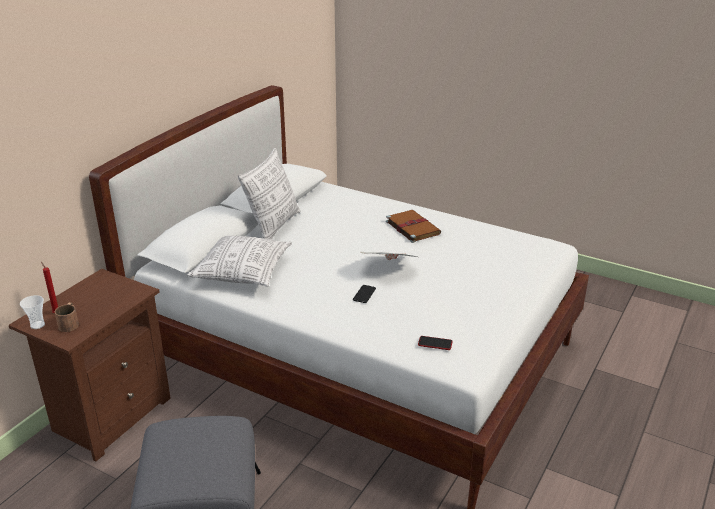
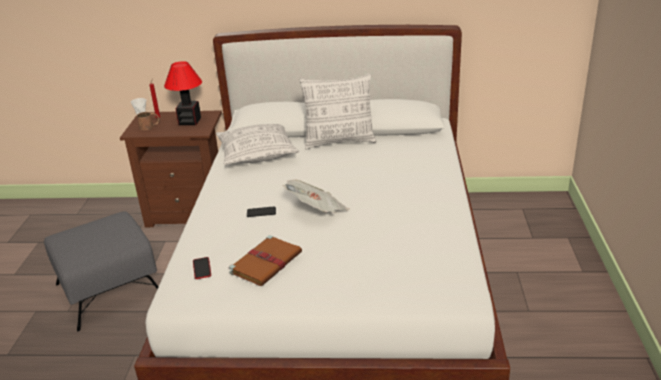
camera: 65 degrees right, 0 degrees up
(99, 293) = (189, 121): none -> table lamp
(412, 227) = (408, 200): brown book -> brown book (267, 262)

